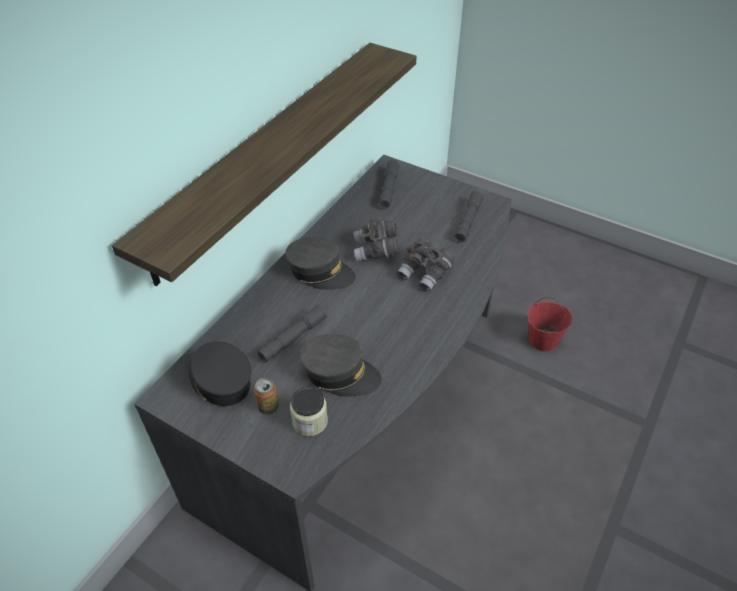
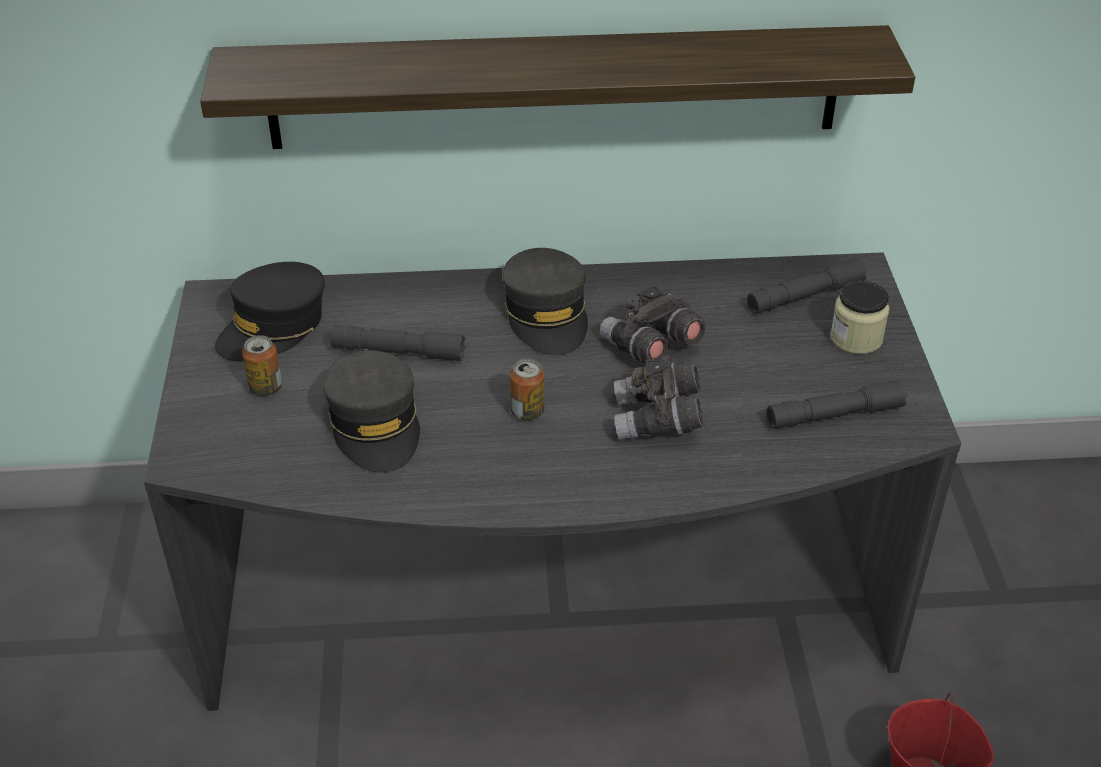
camera: 55 degrees right, 5 degrees down
(220, 380) = (273, 327): black cap -> black cap turned 150 degrees counterclockwise
(310, 421) = (272, 436): jar -> jar (856, 338)
(381, 312) = (527, 411): none -> can

